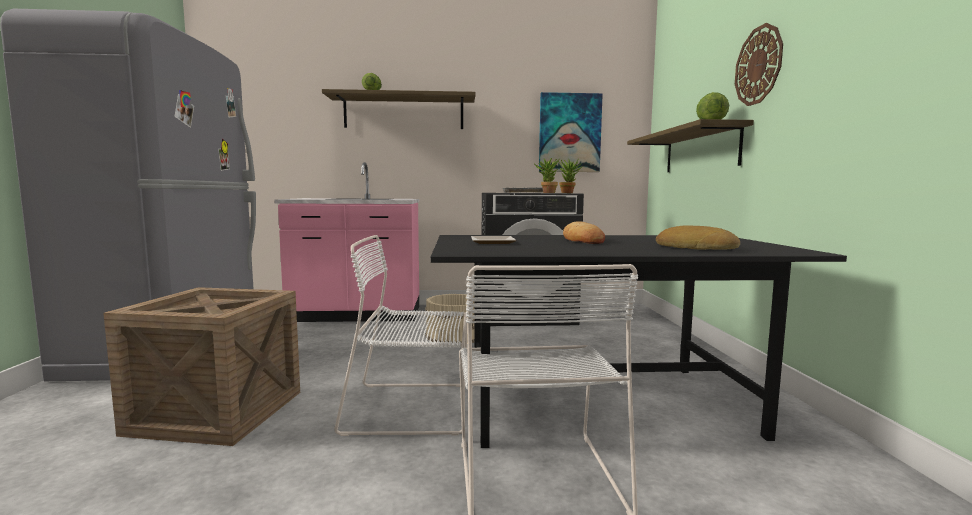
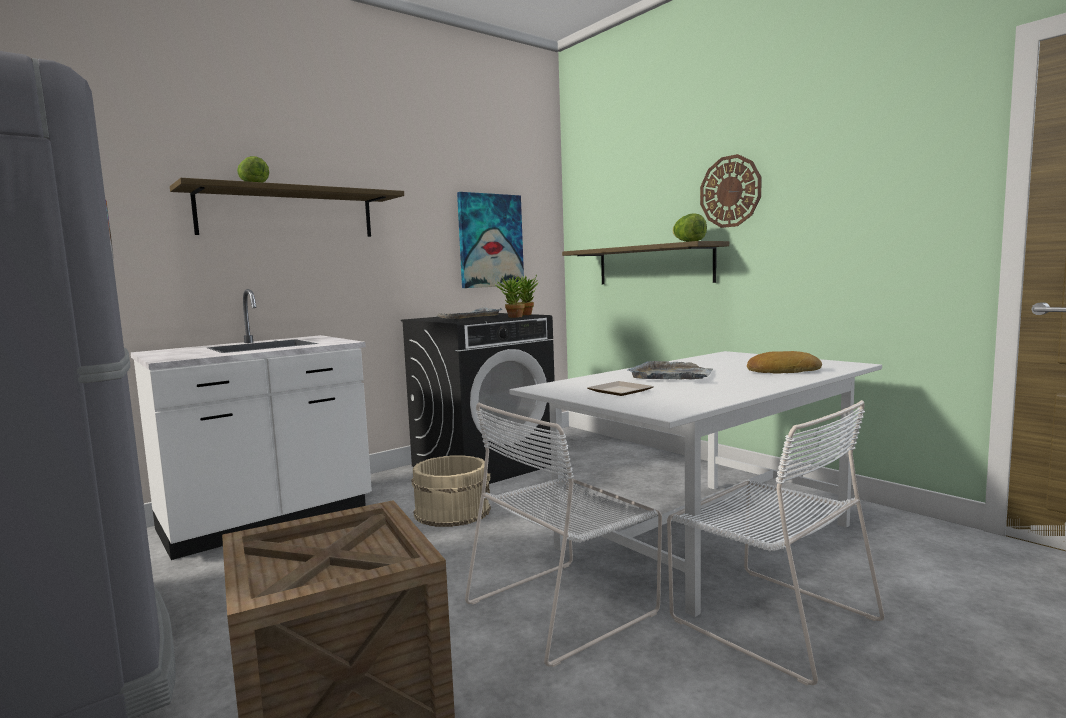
camera: 35 degrees left, 0 degrees up
(357, 315) = (266, 520): pink counter -> white counter
(582, 240) = (672, 375): bread -> grey tray
(600, 402) = (705, 537): black dining table -> white dining table

